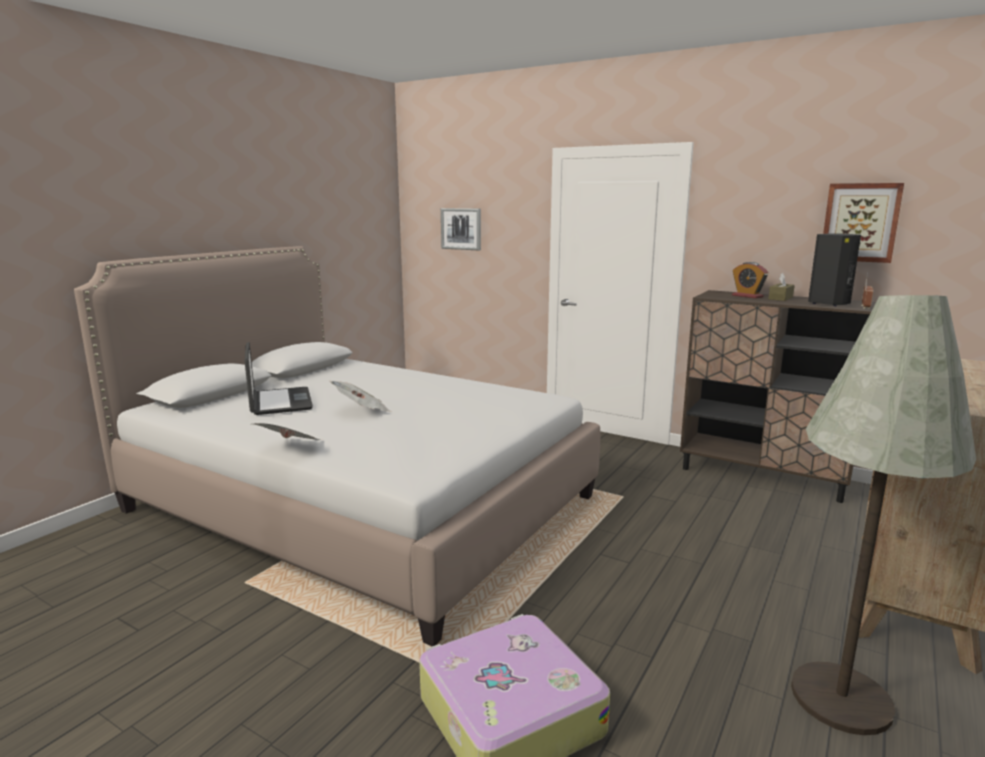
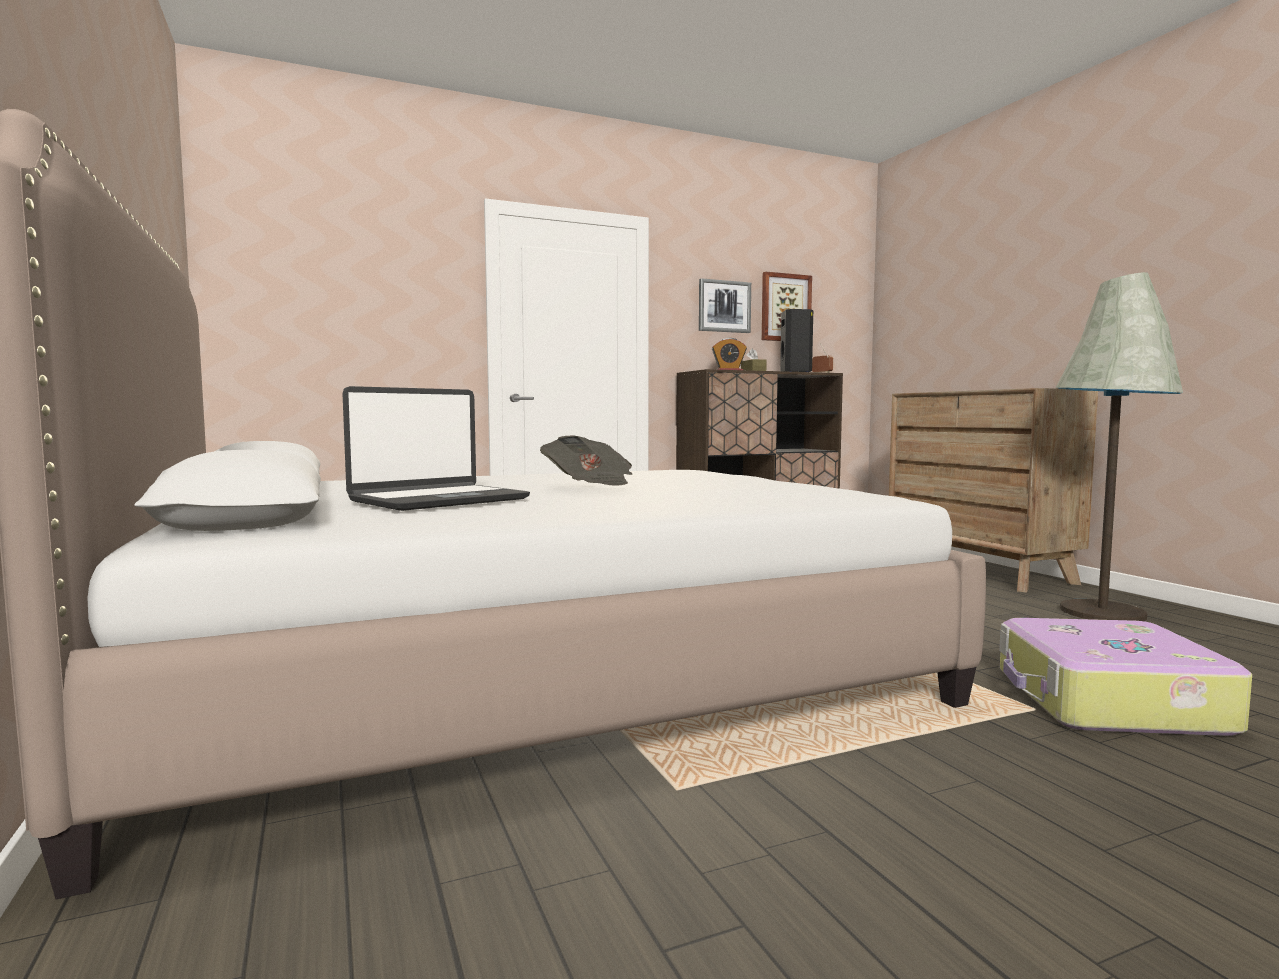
camera: 55 degrees left, 10 degrees down
(279, 402) = (438, 500): laptop -> laptop turned 120 degrees clockwise
(290, 449) = (697, 508): newspaper -> none
(461, 229) = (333, 297): picture -> picture (724, 306)

